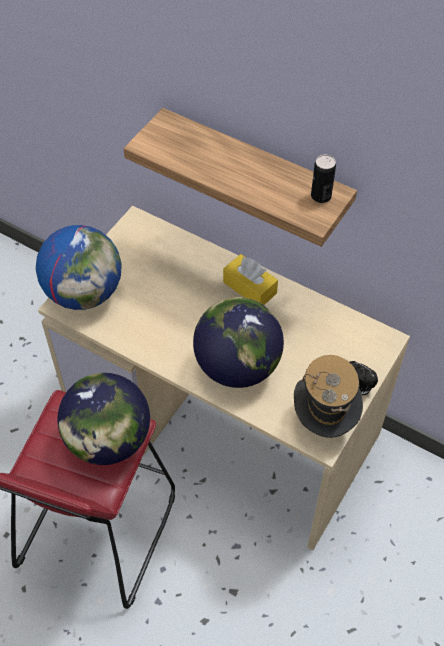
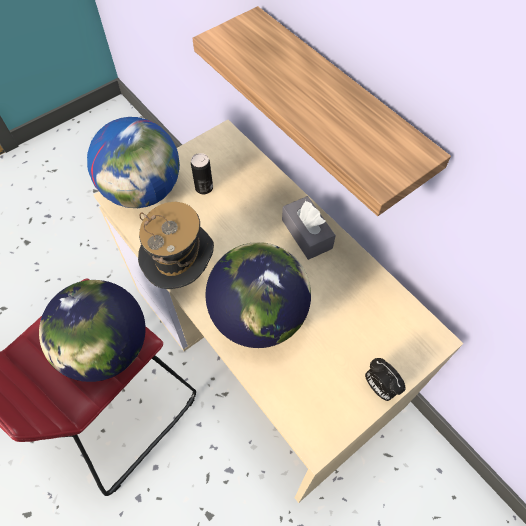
camera: 20 degrees right, 5 degrees up
(249, 287) = (306, 234): yellow tissue box -> grey tissue box
(321, 196) = (400, 151): can -> can (204, 188)
(323, 421) = (326, 414): hat -> hat (182, 273)

